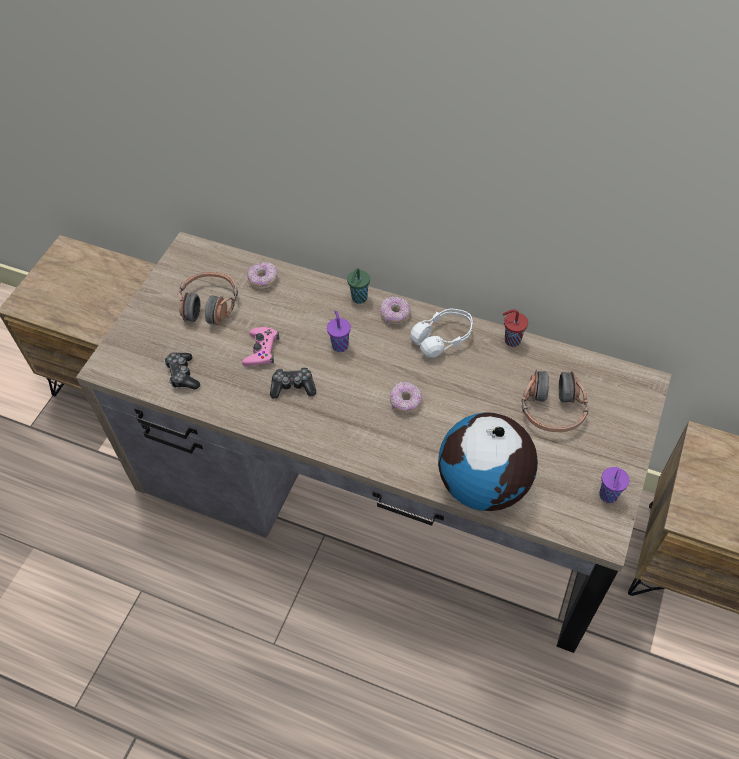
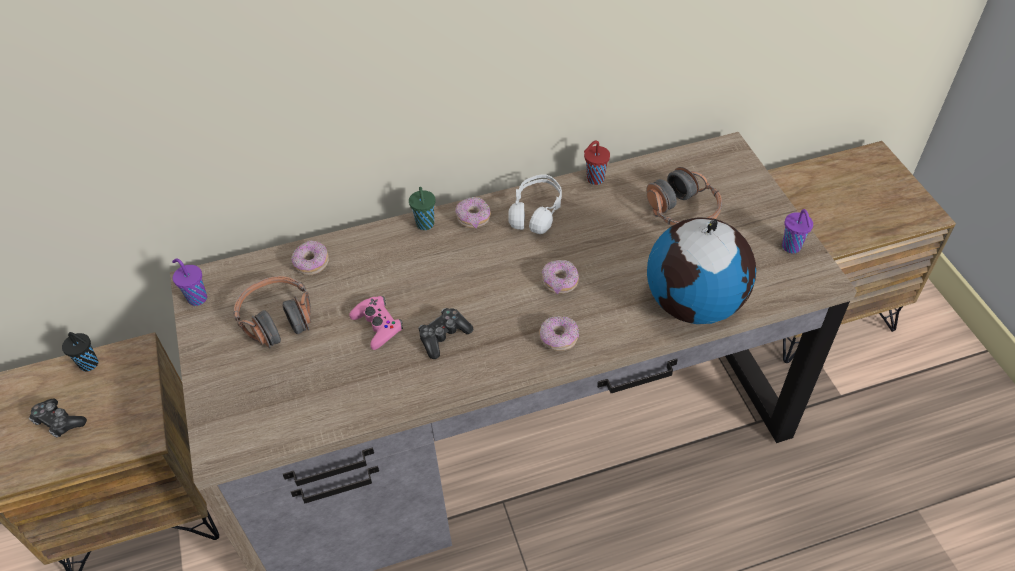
camera: 40 degrees left, 5 degrees down
(113, 264) = (90, 364): none -> black cup
(182, 375) = (318, 399): game controller -> game controller (59, 422)
(340, 345) = (449, 273): purple cup -> purple cup (196, 298)
(363, 441) = (558, 339): none -> donut

